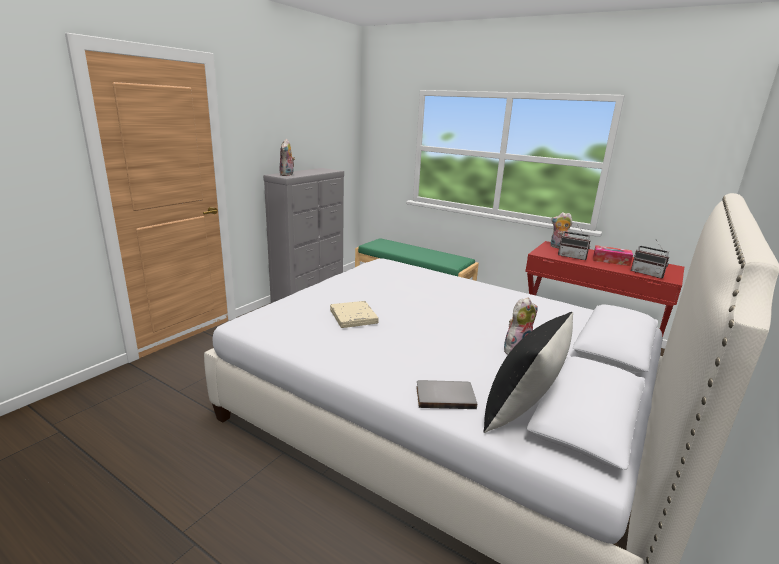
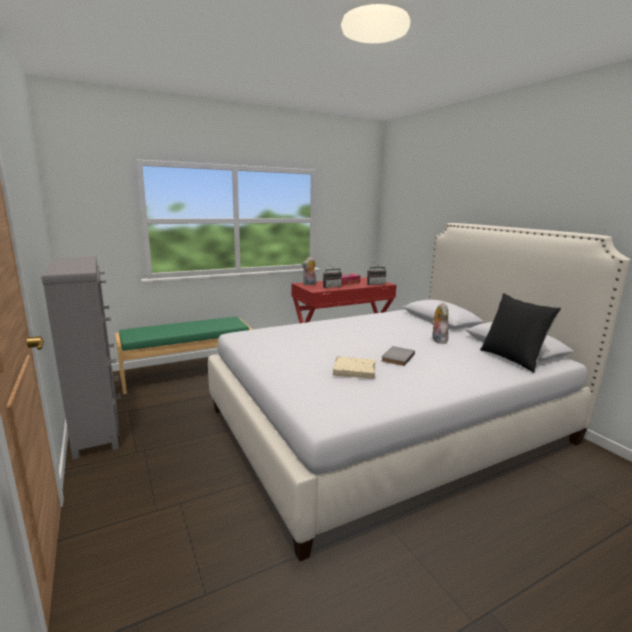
camera: 60 degrees left, 5 degrees down
(287, 175) = (72, 269): plush toy -> none
(445, 396) = (491, 371): grey book -> grey book (396, 357)

